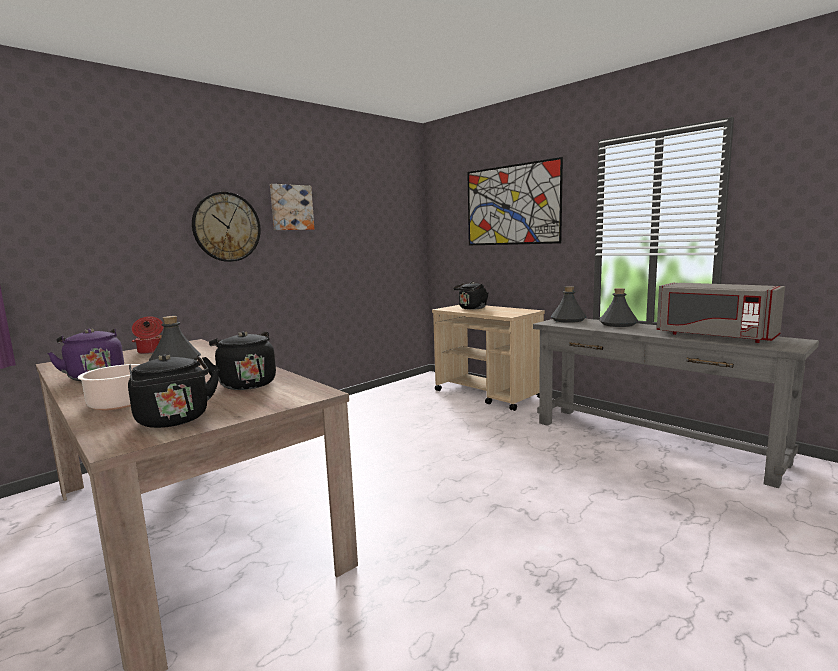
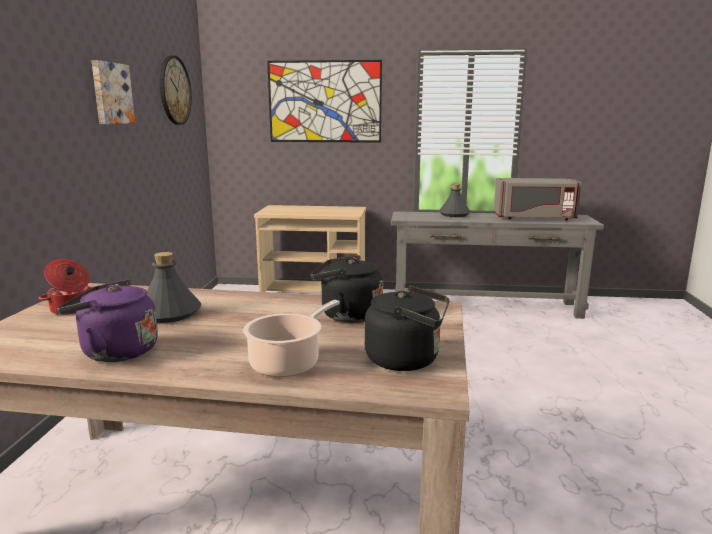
camera: 40 degrees left, 5 degrees up
(226, 227) = (57, 120): wall clock -> wall clock (174, 90)
(471, 308) = (294, 210): black kettle -> none
(568, 320) = (409, 214): grey bottle -> none

